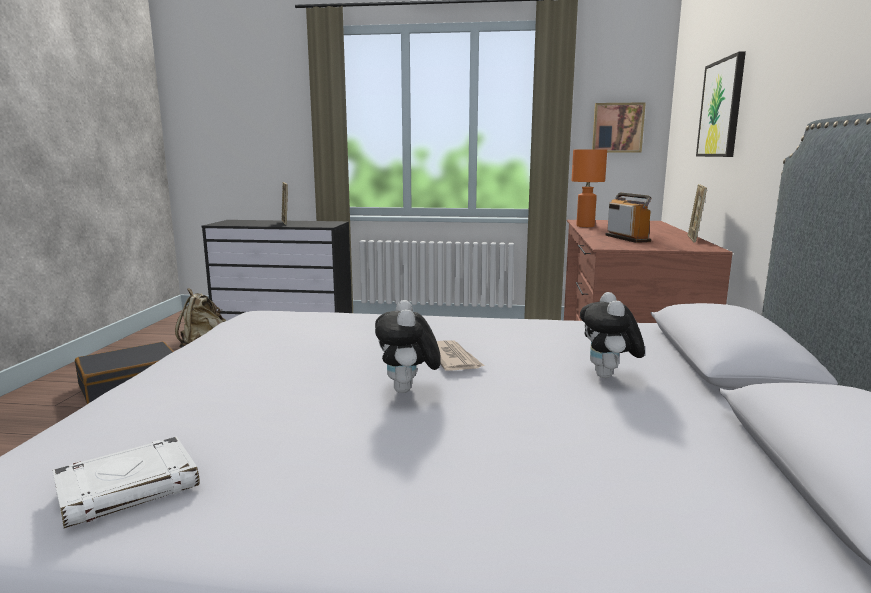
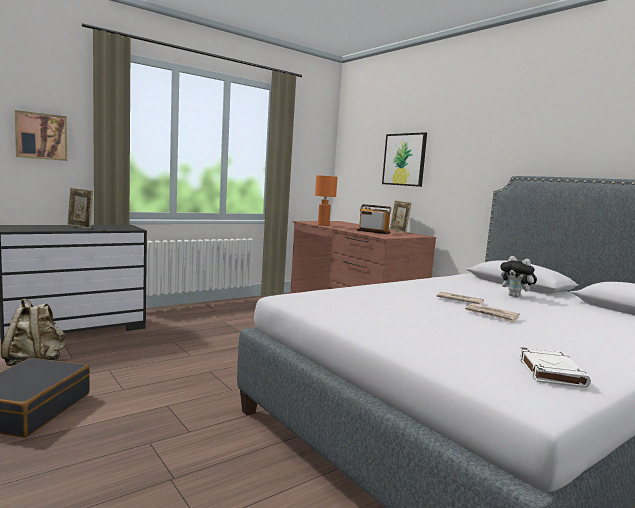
camera: 45 degrees left, 5 degrees down
(408, 390) = (491, 315): plush toy -> newspaper
(617, 128) = (310, 161): picture -> picture (41, 136)

